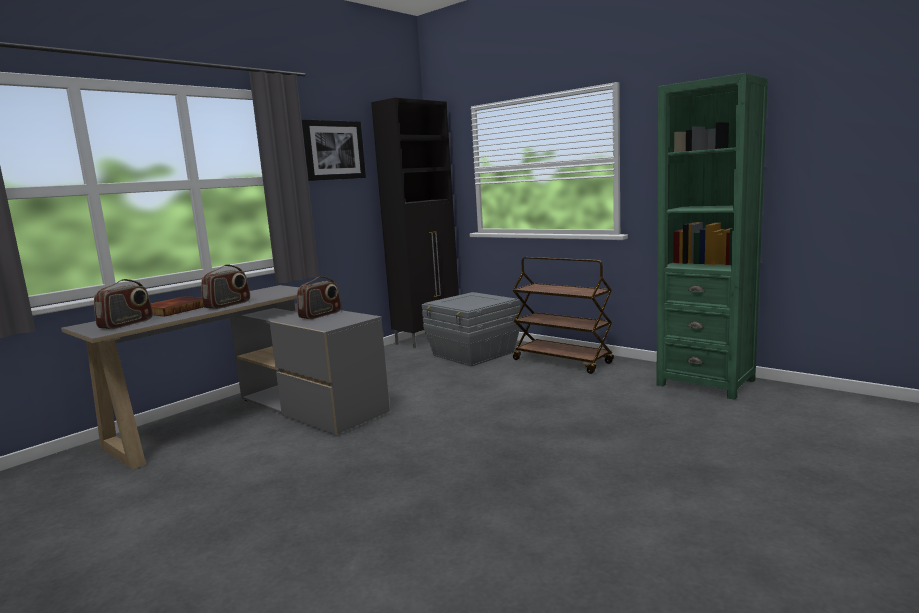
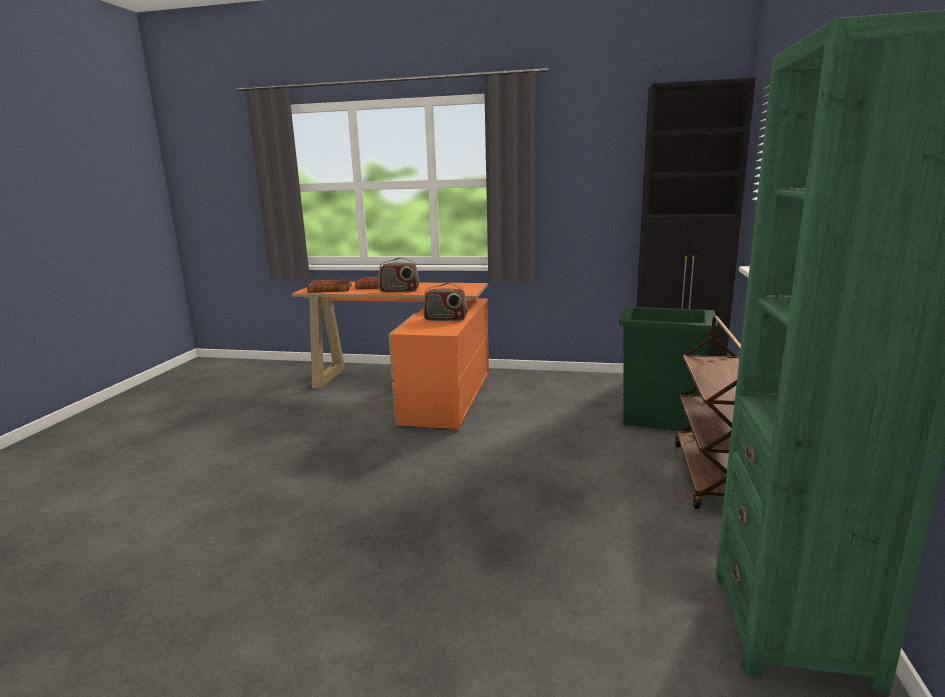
camera: 60 degrees right, 5 degrees up
(126, 324) = (331, 288): radio -> book
(253, 419) = (409, 388): grey desk -> orange desk
(334, 150) = (587, 150): picture -> none
(473, 354) = (660, 419): grey storage box -> green trash can

